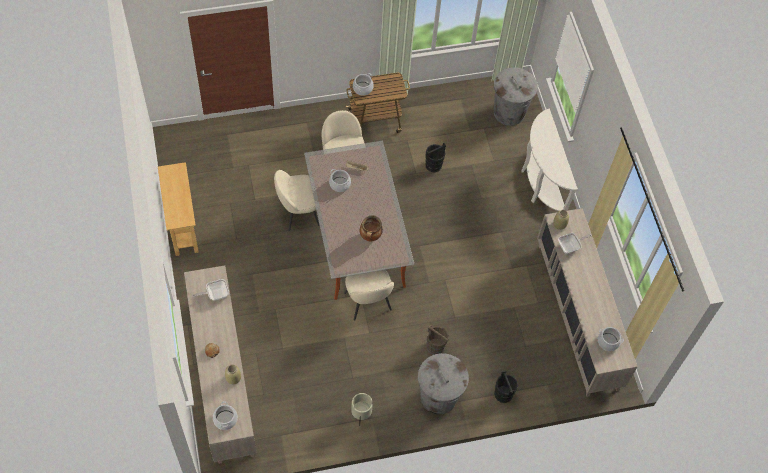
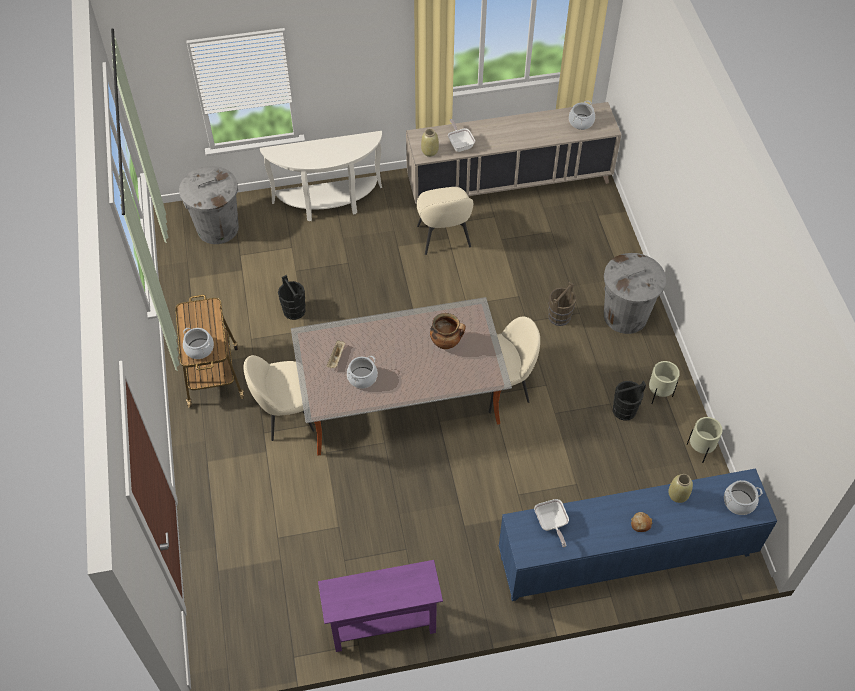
camera: 85 degrees left, 5 degrees down
(183, 226) = (383, 626): beige console table -> purple console table
(222, 377) = (625, 557): beige cabinet -> blue cabinet
(298, 212) = (363, 468): beige chair -> beige chair (444, 237)
(309, 439) = (699, 450): none -> beige planter
(503, 394) = (614, 255): black bucket -> black bucket (624, 410)

